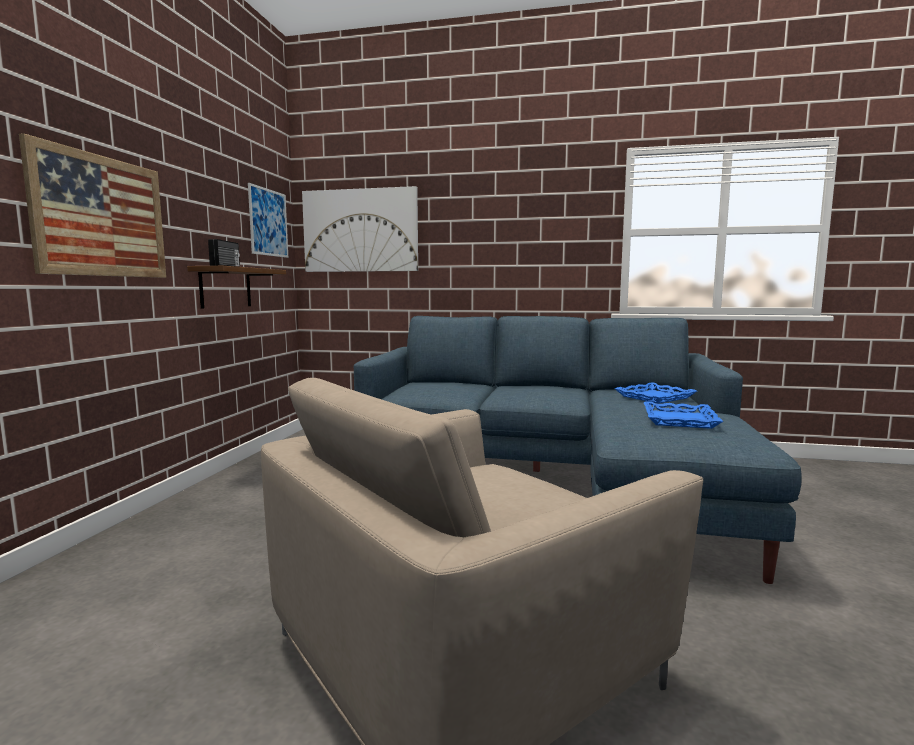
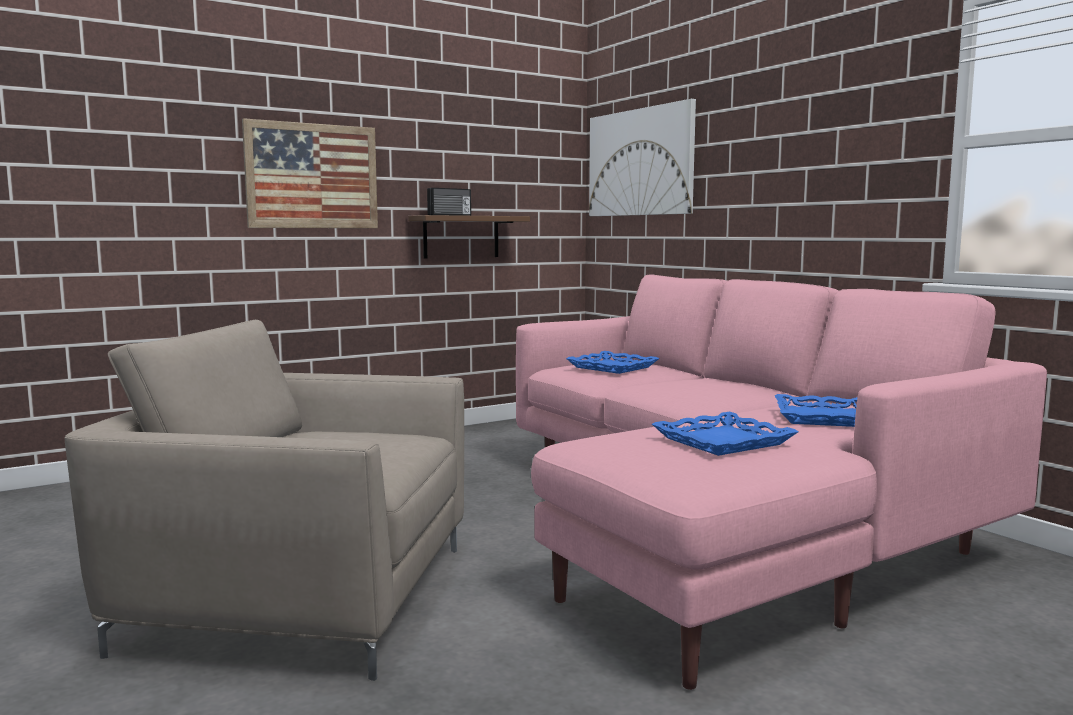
camera: 45 degrees right, 0 degrees up
(268, 222) = (536, 161): picture -> none
(442, 387) = (612, 367): none -> blue tray
(559, 483) = (721, 525): blue sofa -> pink sofa

